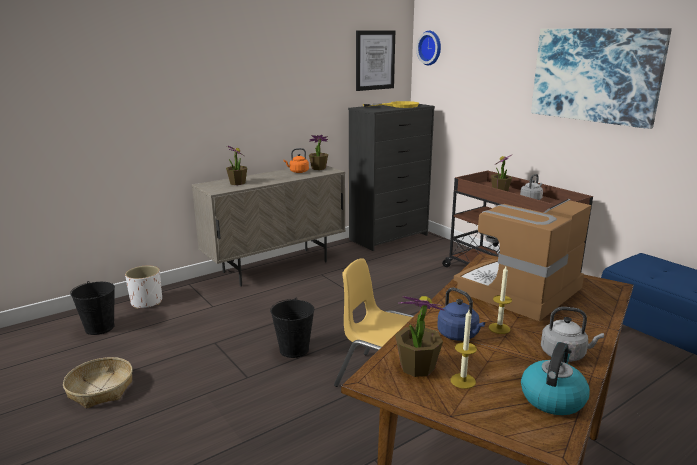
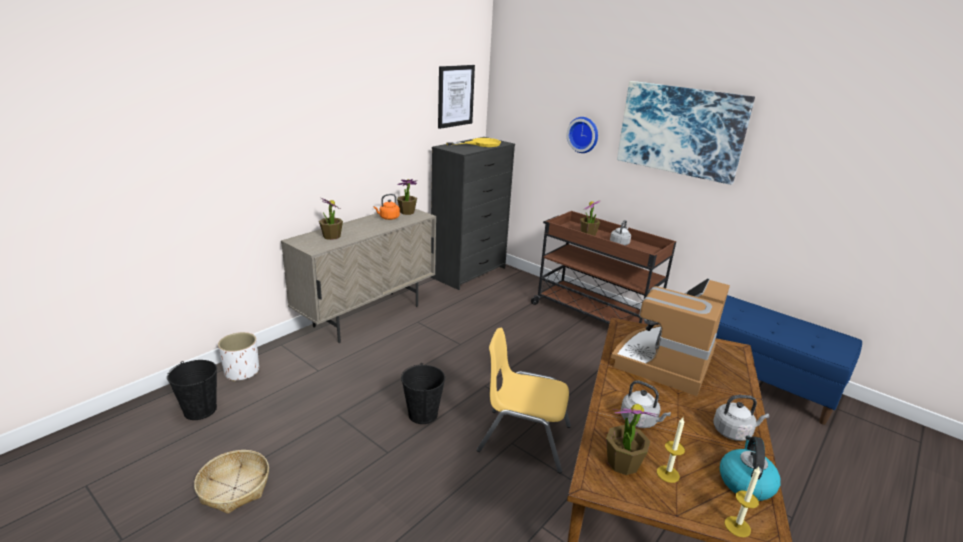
camera: 15 degrees left, 5 degrees up
(431, 48) = (510, 84): wall clock -> wall clock (583, 134)
(459, 335) = (640, 421): blue kettle -> grey kettle
(499, 328) = (669, 408): candle -> candle (737, 526)

